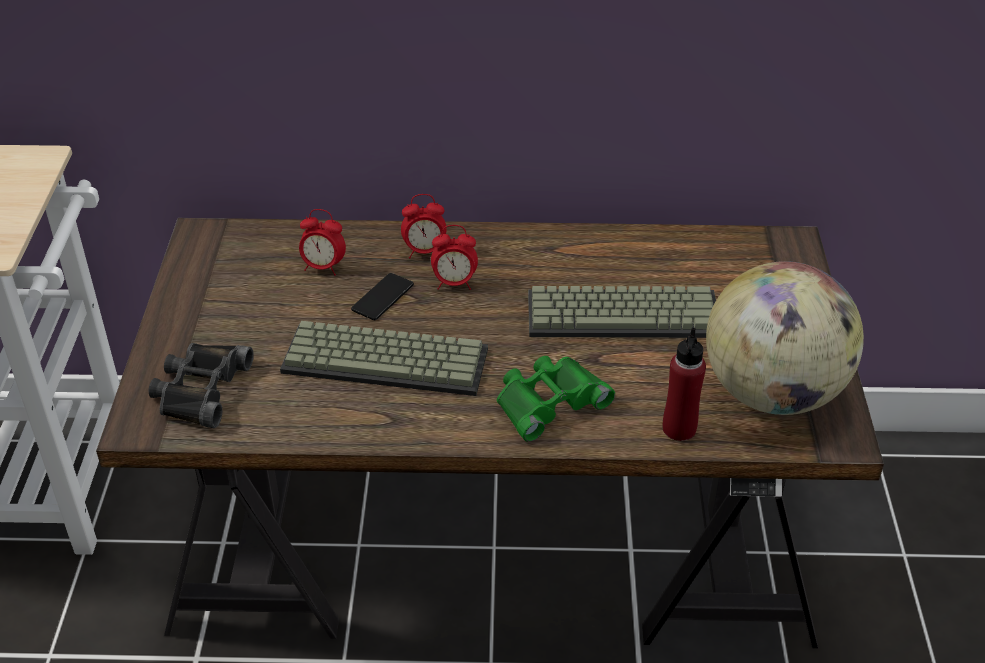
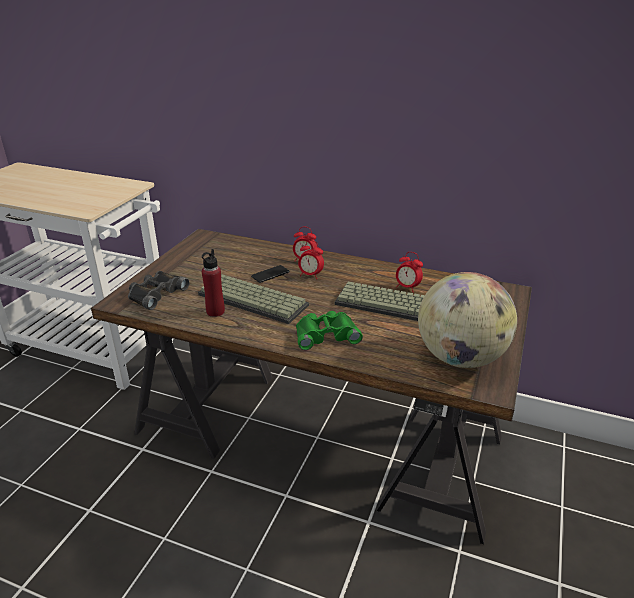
camera: 20 degrees right, 10 degrees down
(323, 267) = (250, 257): alarm clock -> alarm clock (407, 287)
(679, 429) = (392, 363): red bottle -> red bottle (215, 311)

